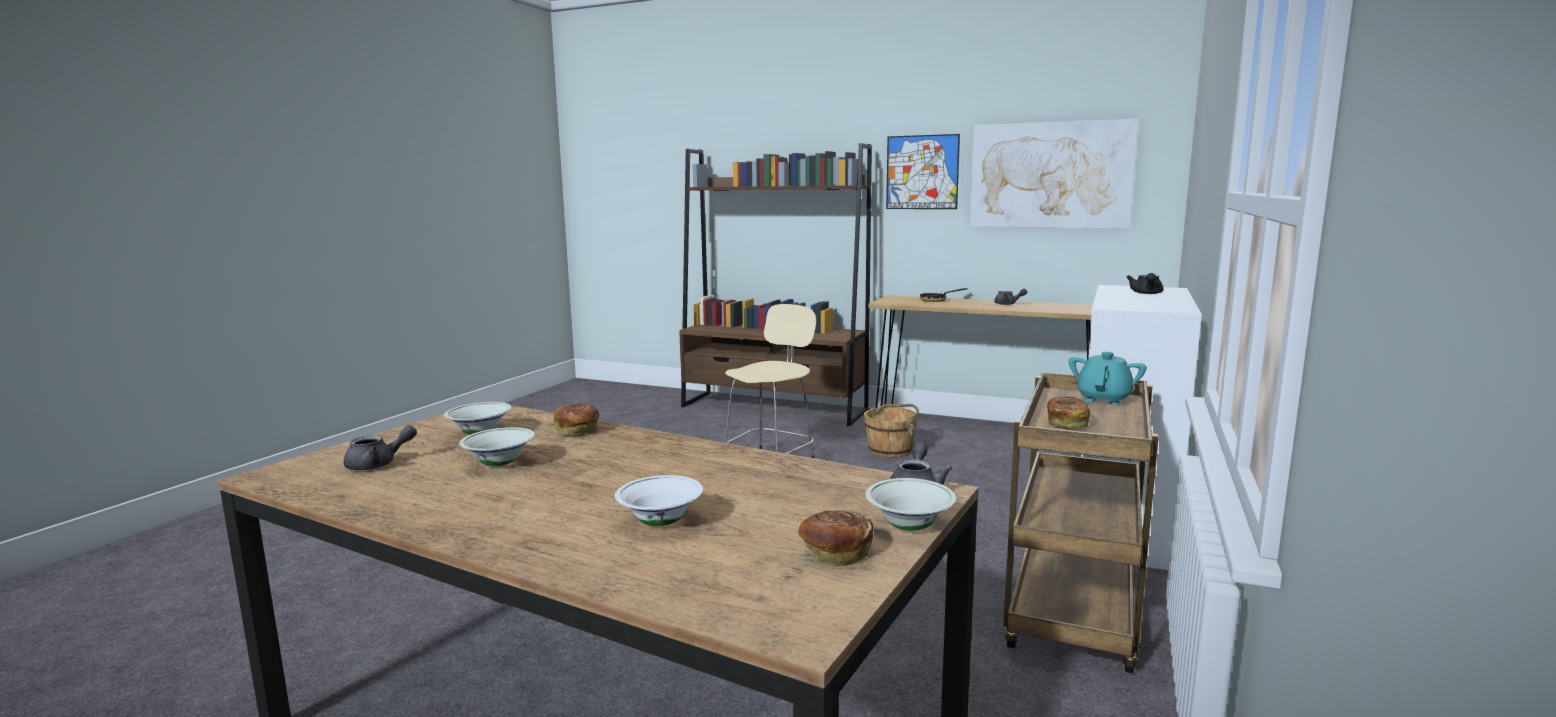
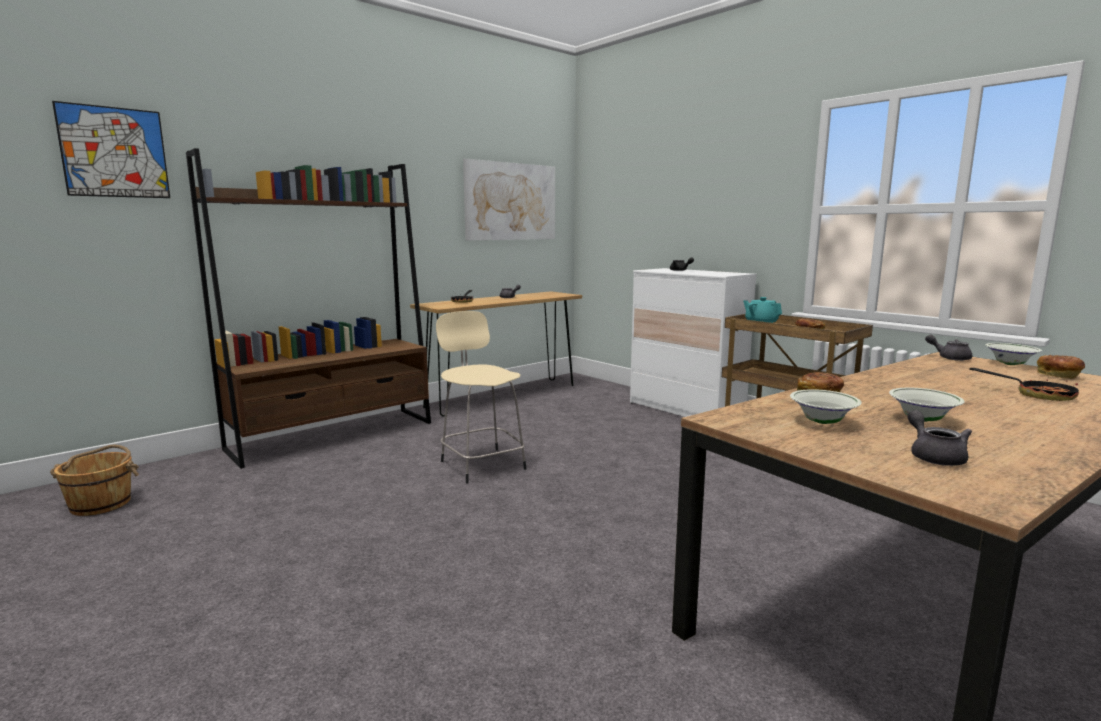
camera: 65 degrees left, 0 degrees up
(661, 522) = (1036, 395): white bowl -> frying pan
(890, 450) = (504, 424): brown bucket -> brown bucket (101, 504)
(922, 172) = (428, 194): picture -> picture (114, 152)

